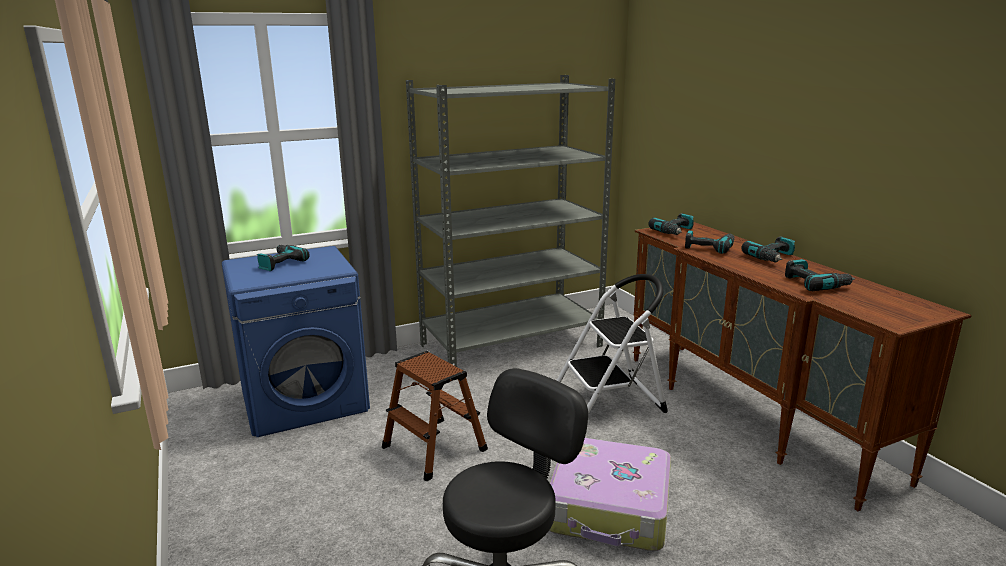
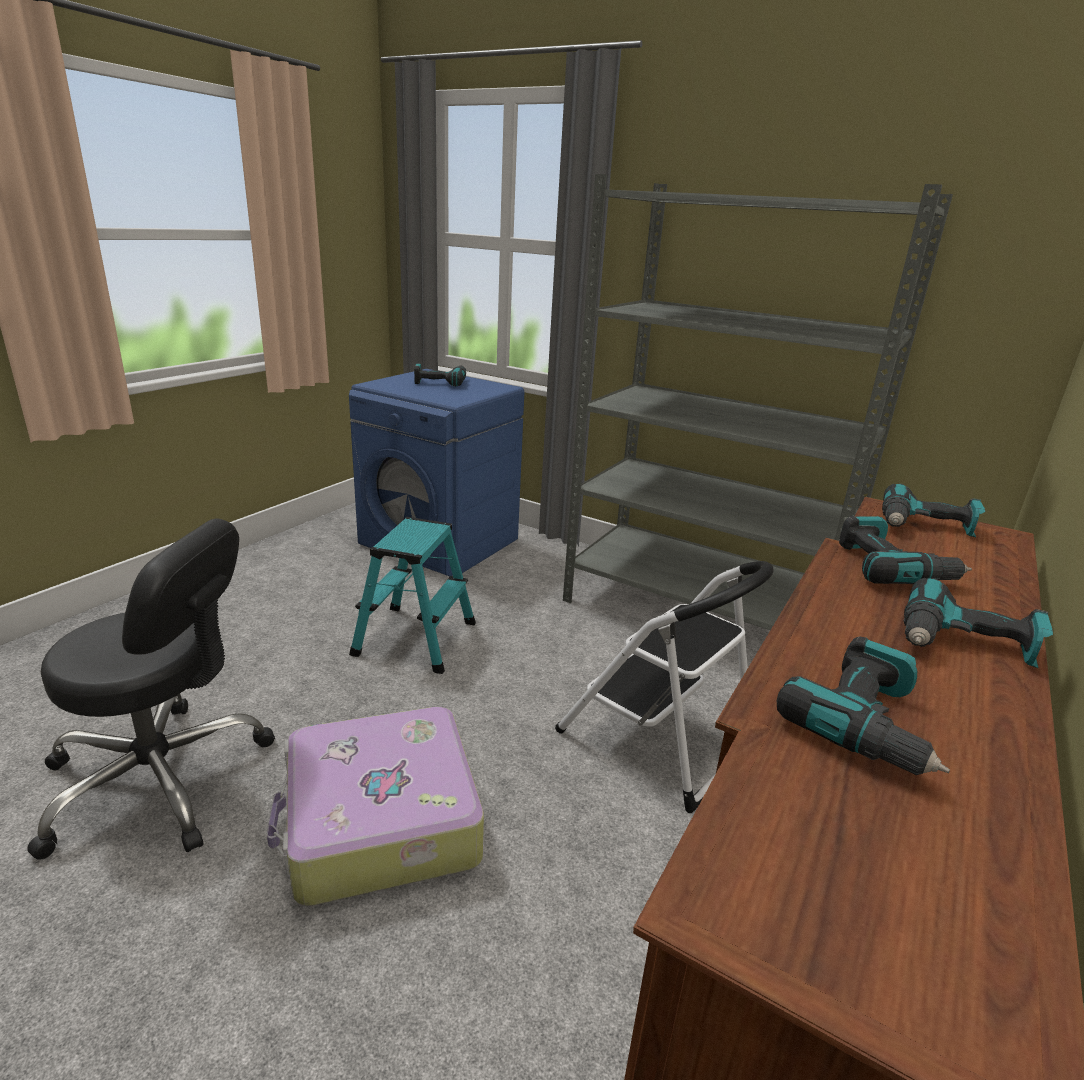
camera: 55 degrees right, 5 degrees up
(434, 448) = (415, 638): brown step ladder -> turquoise step ladder

